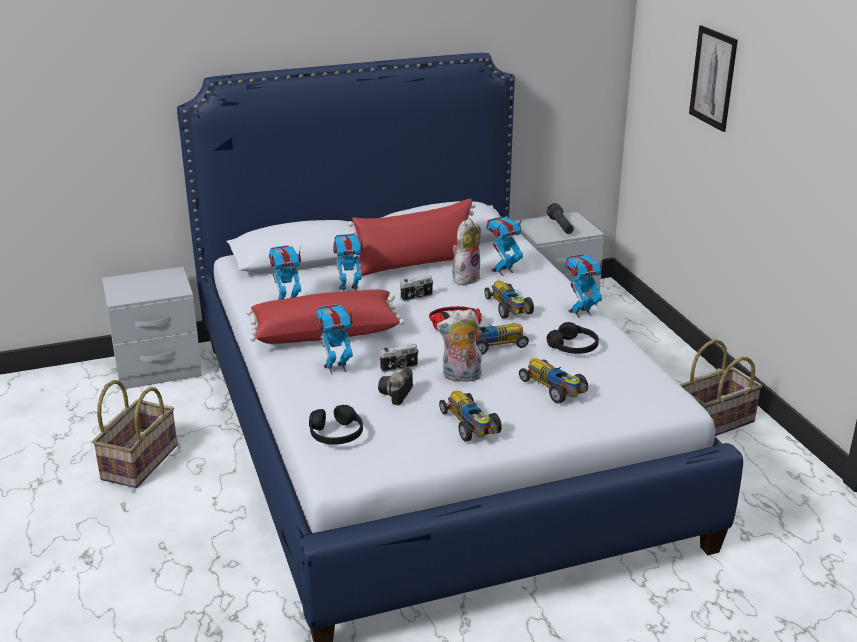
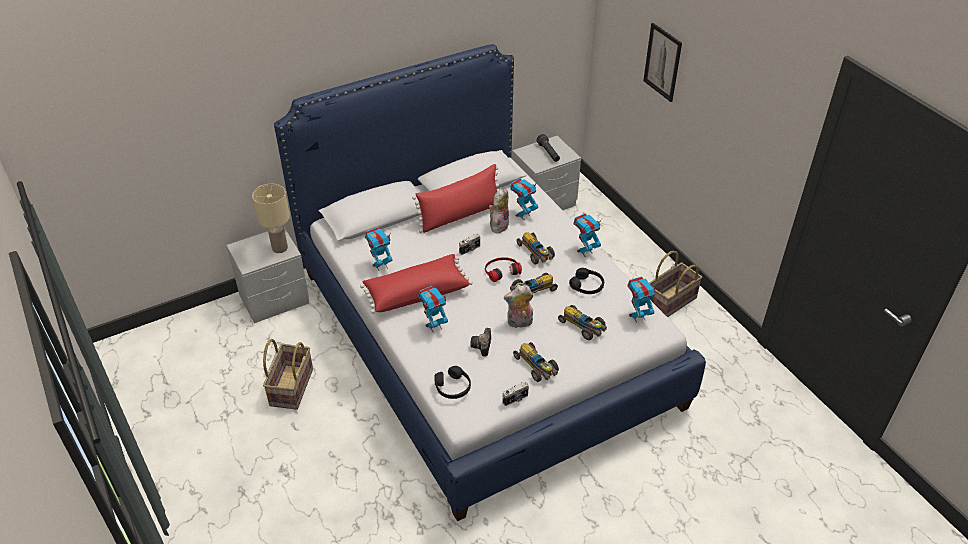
camera: 10 degrees left, 15 degrees up
(167, 286) = (279, 248): none -> beige table lamp
(349, 290) = (420, 247): toy robot -> toy robot (637, 317)
(399, 368) = (477, 321): camera -> camera (516, 399)

